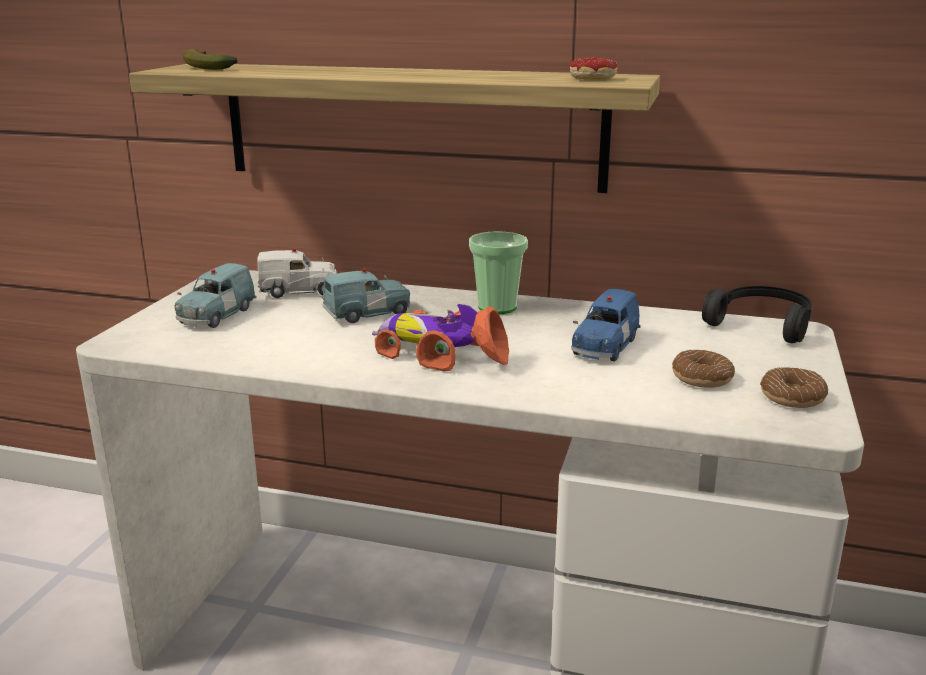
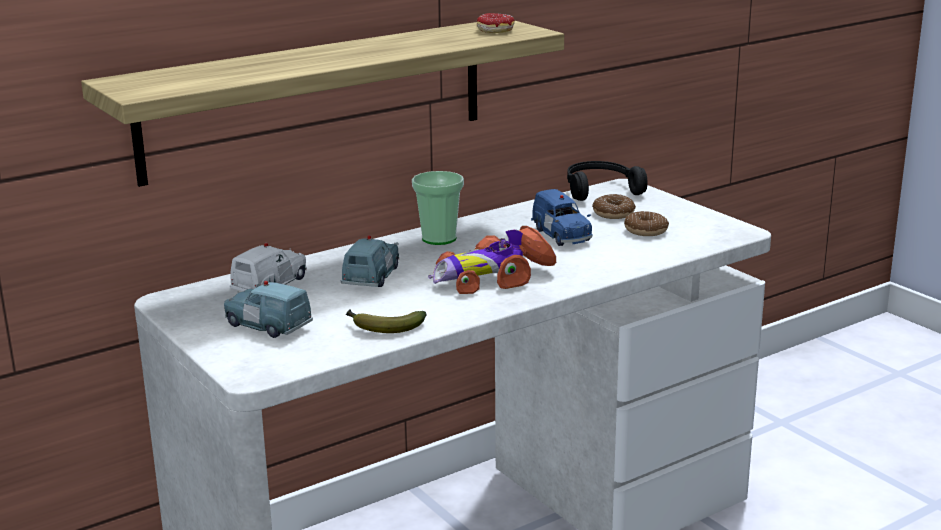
camera: 50 degrees left, 0 degrees up
(207, 67) = (152, 82): banana -> banana (382, 327)
(216, 316) = (267, 326): blue toy car -> blue toy car turned 150 degrees clockwise
(792, 397) = (701, 222): donut -> donut (613, 213)

